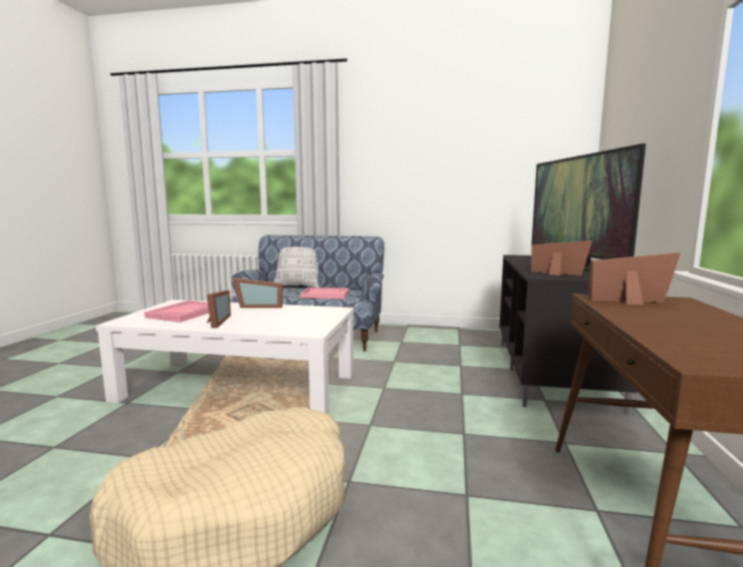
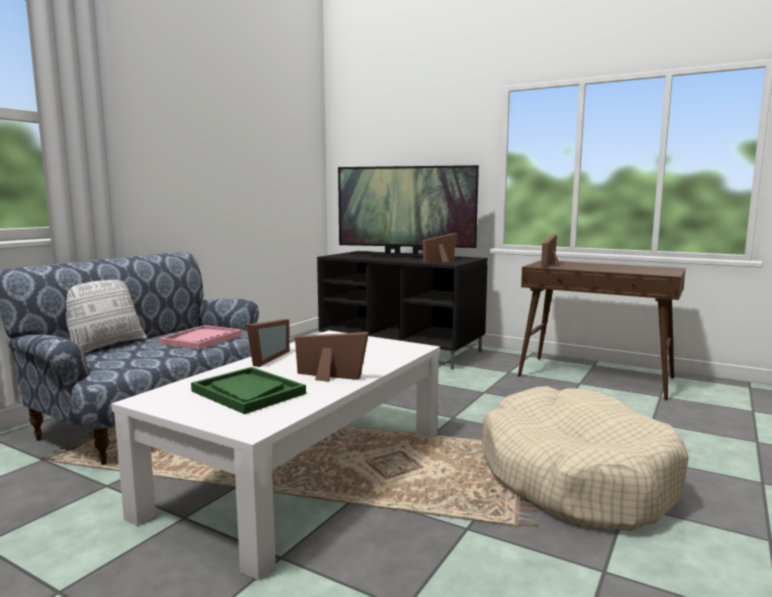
camera: 70 degrees left, 0 degrees up
(184, 313) = (248, 392): pink tray -> green tray

